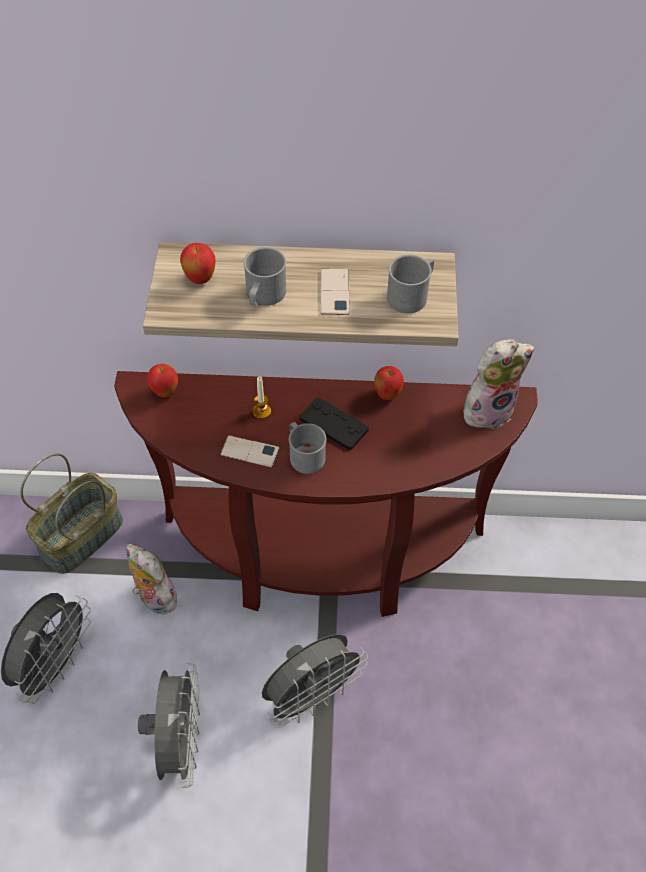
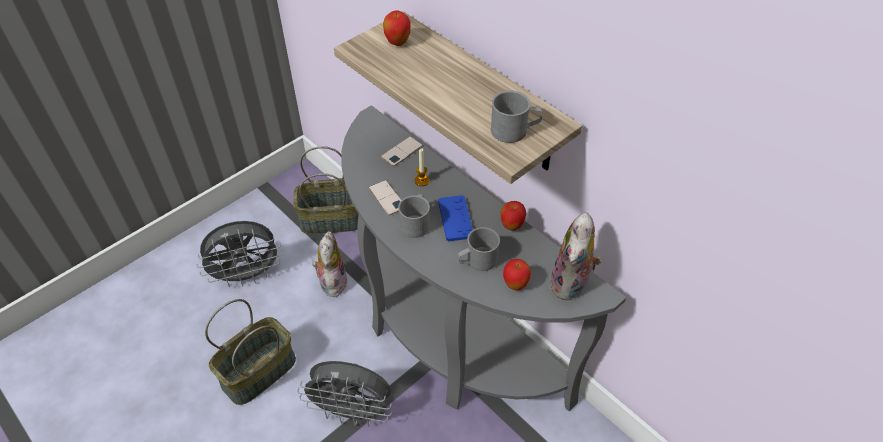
camera: 45 degrees right, 5 degrees down
(165, 392) = (382, 133): apple -> apple (515, 285)
(180, 743) = (258, 371): grey fan -> basket
(263, 296) = (420, 74): grey mug -> grey mug (477, 261)
(321, 558) = (447, 337): brown console table -> grey console table
(333, 424) = (455, 219): black game controller -> blue game controller
(334, 292) = (467, 98): phone -> phone (402, 151)
(488, 409) = (571, 284): plush toy -> plush toy turned 90 degrees clockwise

